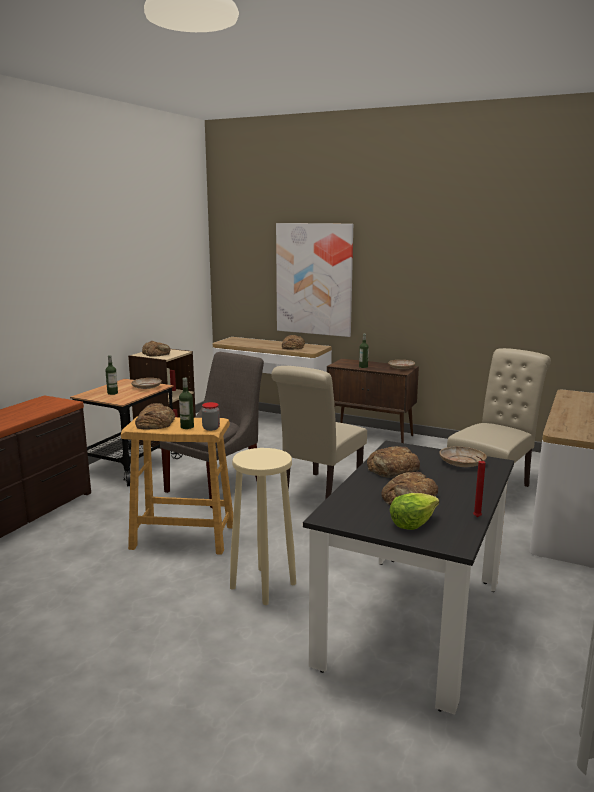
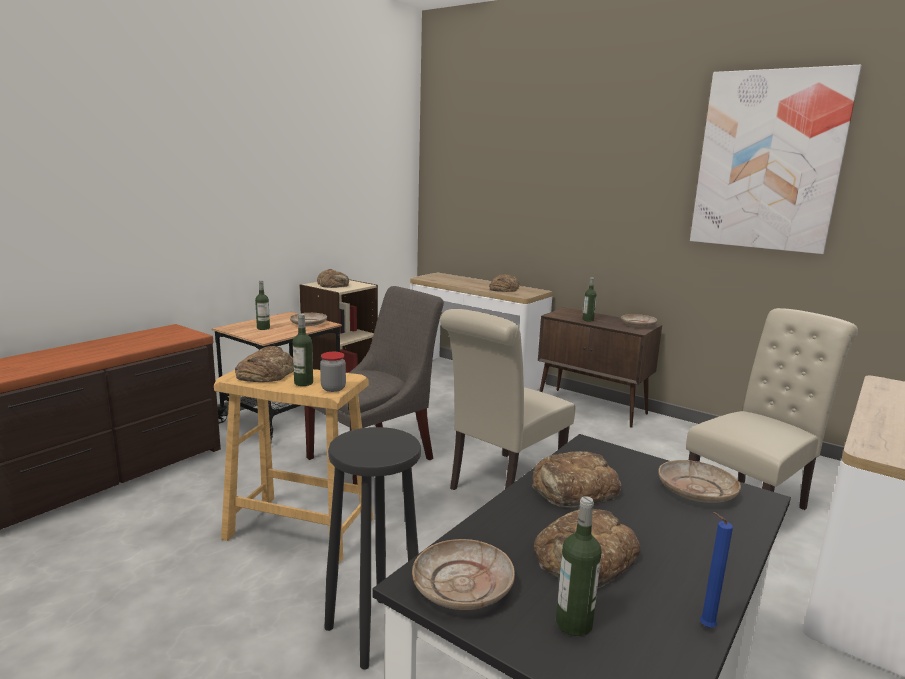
camera: 10 degrees right, 0 degrees up
(264, 585) = (374, 630): beige stool -> black stool
(314, 279) = (537, 206): picture -> picture (768, 161)
(350, 515) = (463, 586): none -> beige plate
(412, 523) = (574, 623): lettuce -> bottle
(475, 517) = (704, 627): red candle -> blue candle

